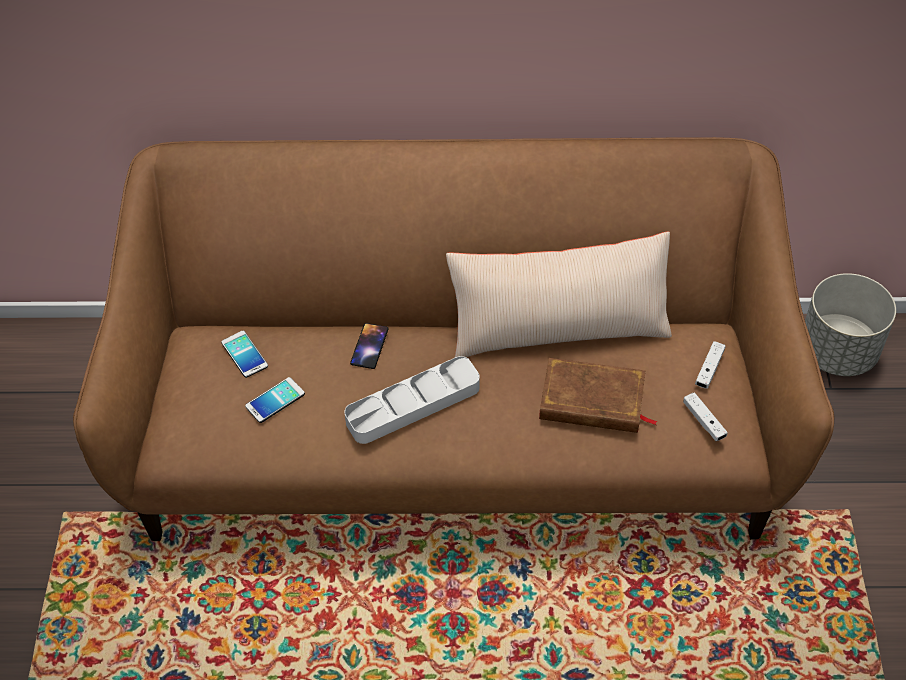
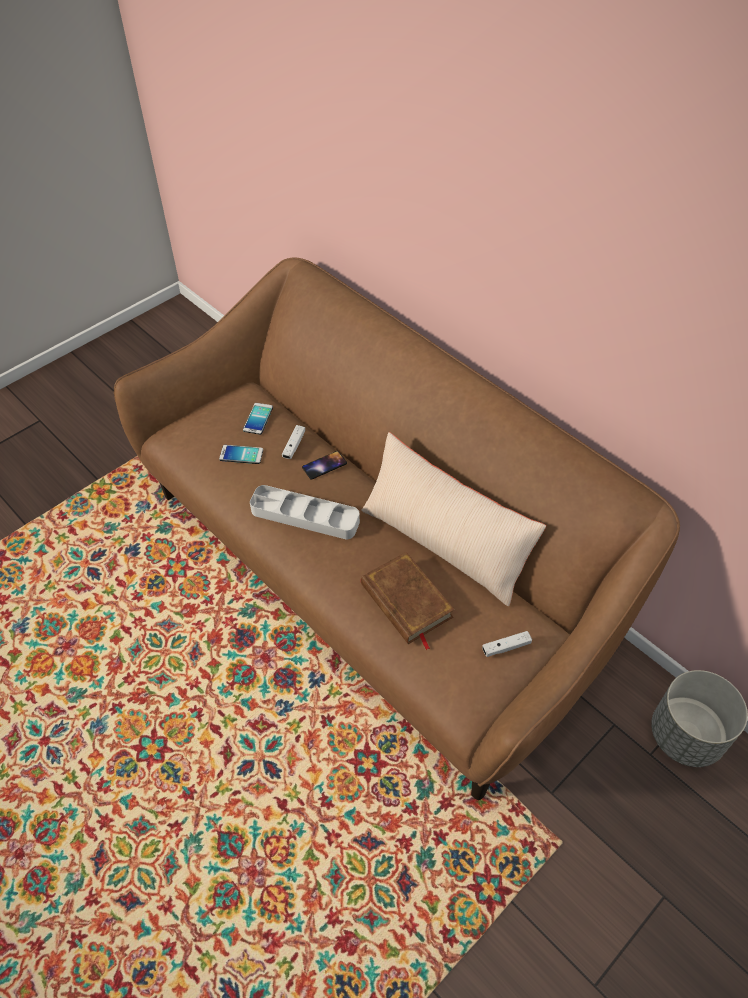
camera: 45 degrees right, 0 degrees up
(703, 421) = (459, 675): white game controller -> white game controller (294, 445)

